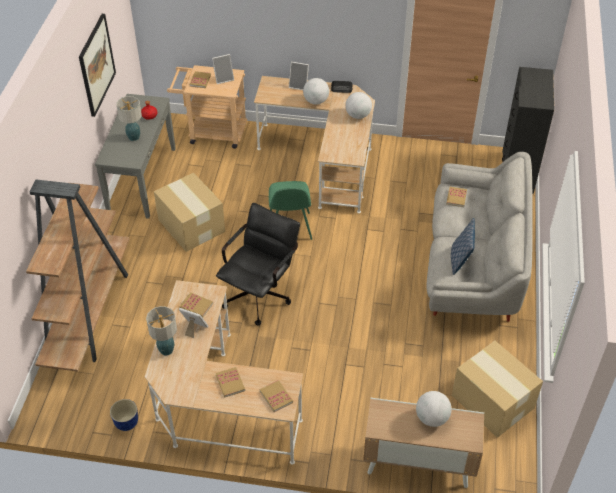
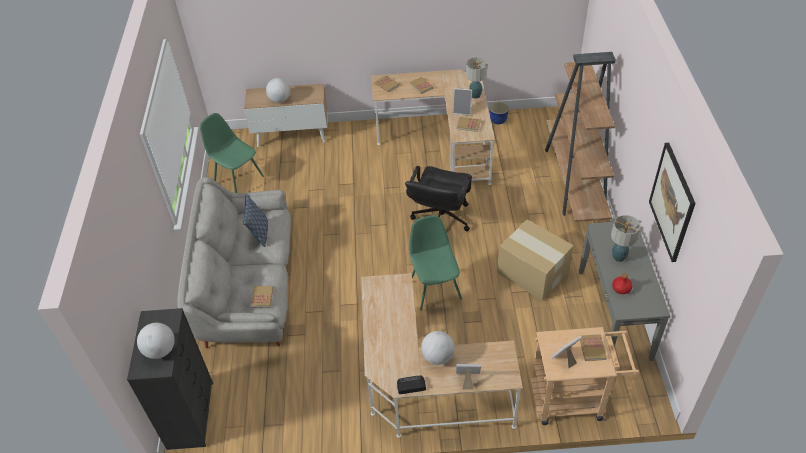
camera: 170 degrees right, 0 degrees up
(358, 115) = (381, 344): globe -> globe (160, 350)
(493, 402) = (238, 179): cardboard box -> green chair

